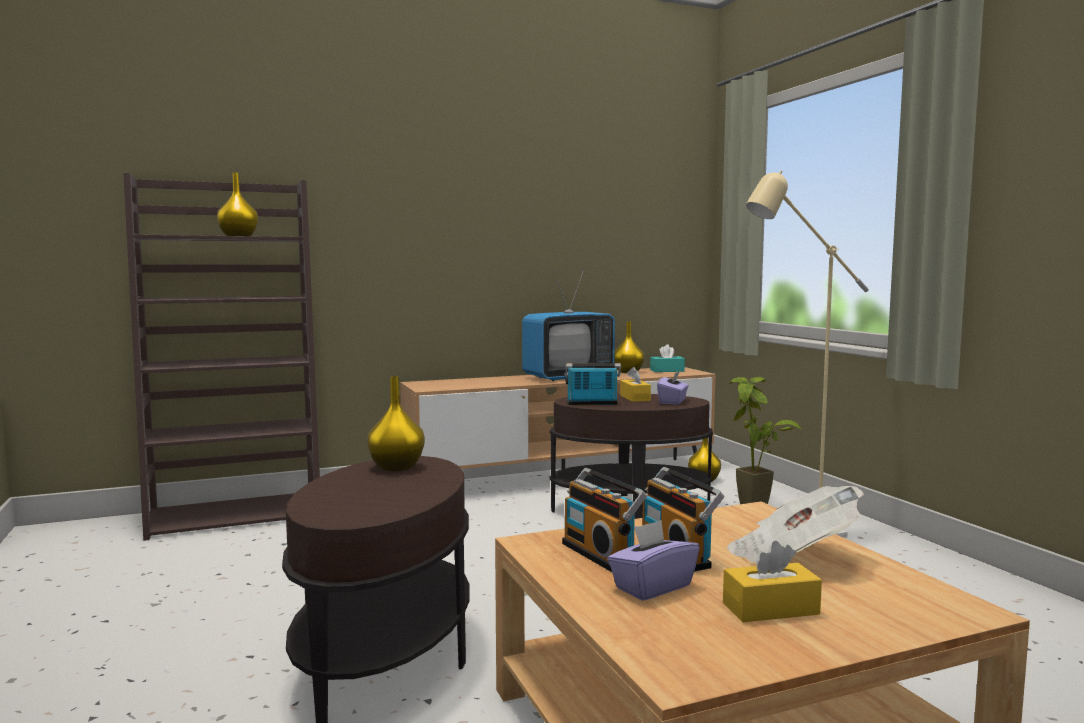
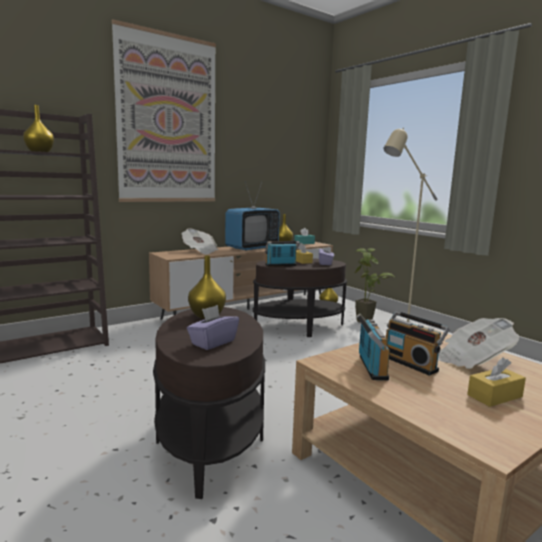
camera: 15 degrees left, 5 degrees up
(432, 181) = (168, 120): none -> picture
(478, 381) = (200, 251): none -> newspaper
(601, 554) = (370, 367): radio -> radio turned 135 degrees counterclockwise
(652, 587) = (419, 387): purple tissue box -> purple tissue box (212, 342)

